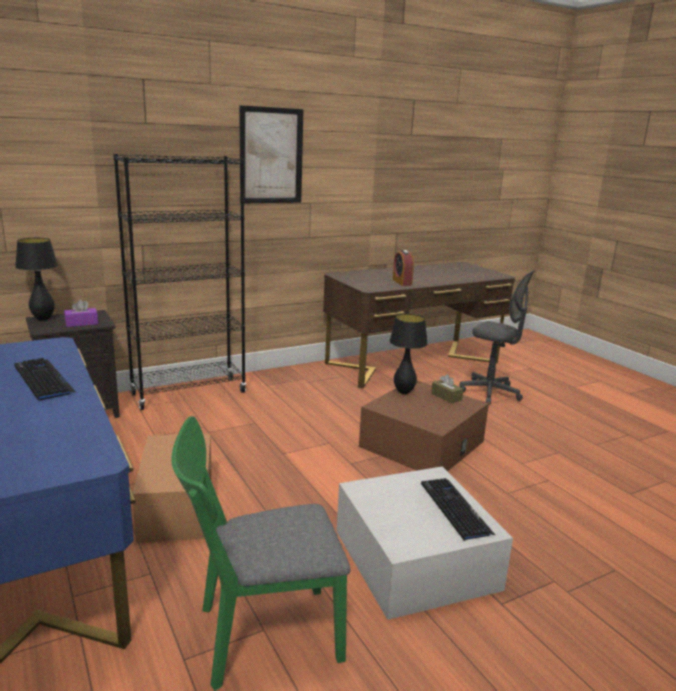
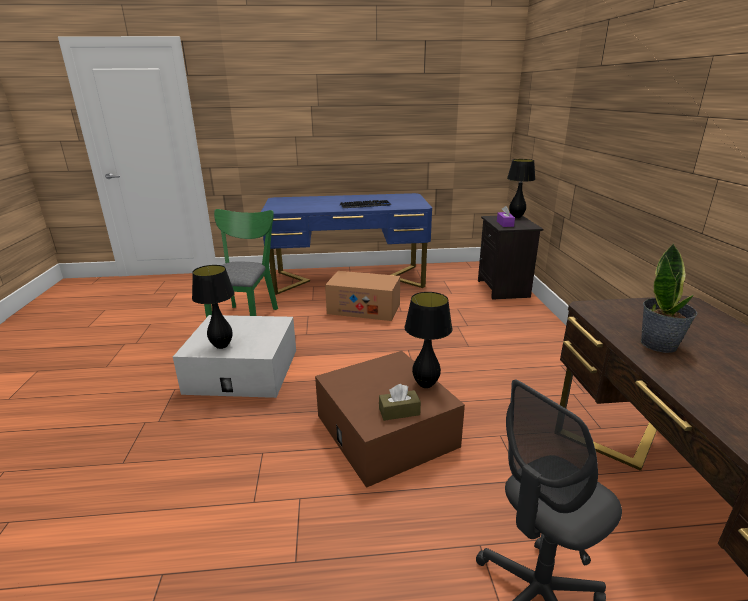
camera: 115 degrees right, 5 degrees up
(189, 393) = (537, 325): black bookcase -> none
(271, 156) = (683, 98): picture -> none
(402, 282) = (659, 344): alarm clock -> potted plant
(455, 509) = (221, 346): keyboard -> black table lamp

